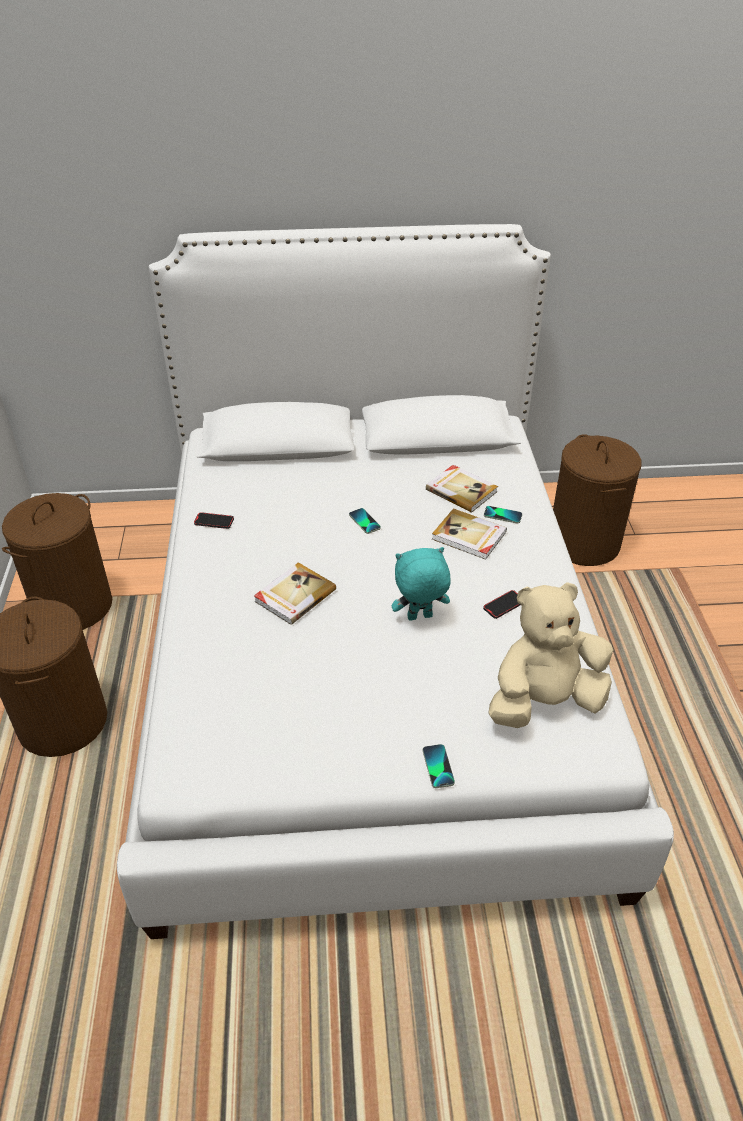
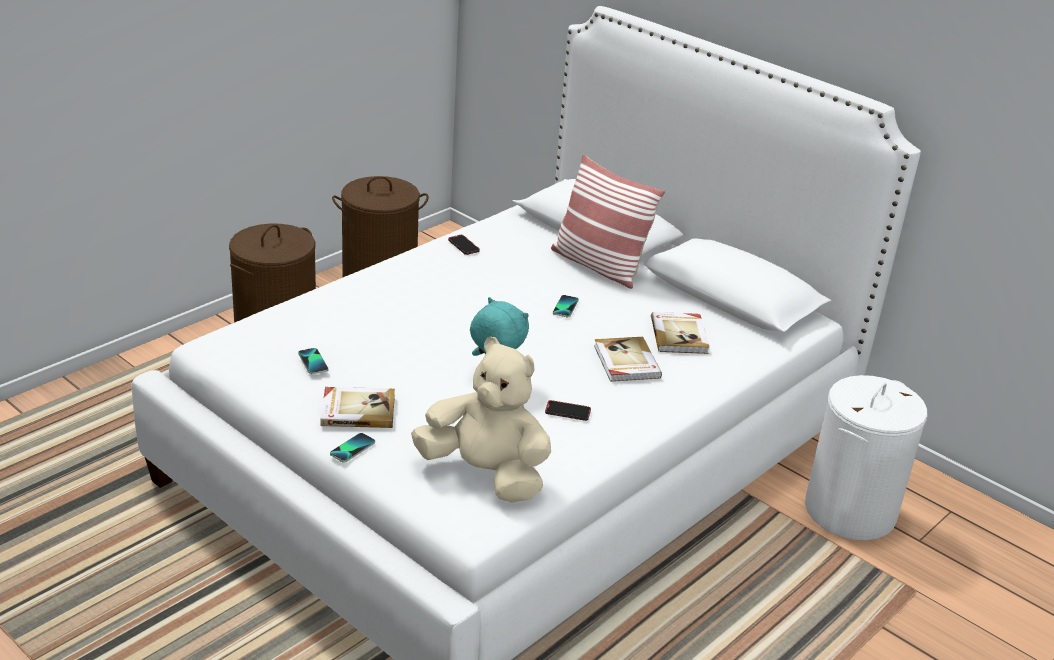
camera: 45 degrees right, 10 degrees down
(294, 595) = (435, 312): book -> book (357, 410)
(328, 471) = (598, 265): none -> pillow
(502, 515) = (681, 368): phone -> phone (313, 362)
(583, 542) = (850, 511): brown laundry basket -> white laundry basket

